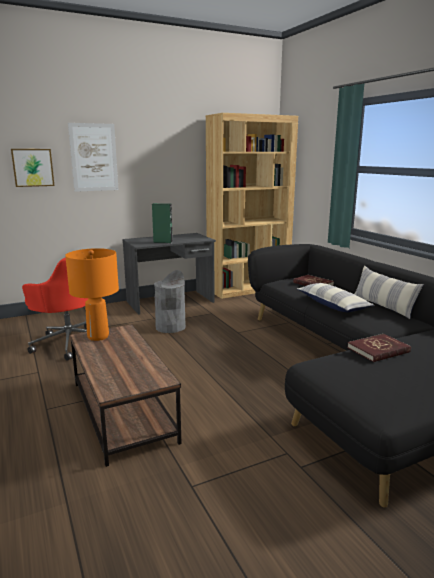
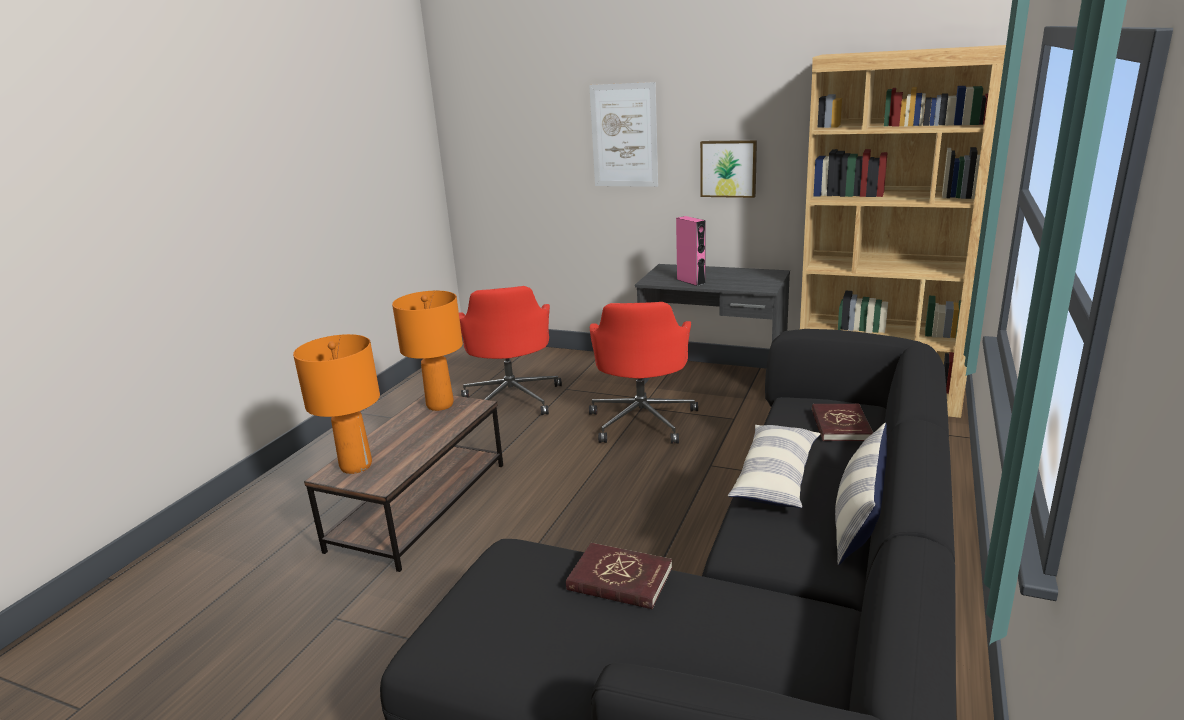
camera: 50 degrees right, 5 degrees up
(33, 167) = (545, 150): picture -> picture (728, 168)
(119, 380) = (355, 466): none -> orange table lamp
(163, 242) = (691, 281): green speaker -> pink speaker
(170, 327) = (642, 420): grey trash can -> red office chair

